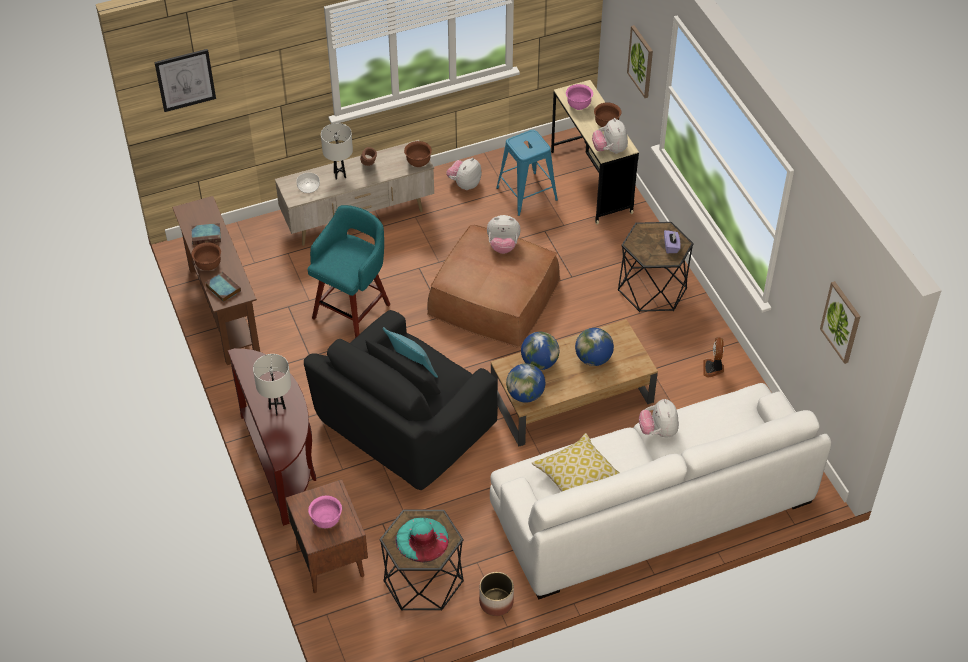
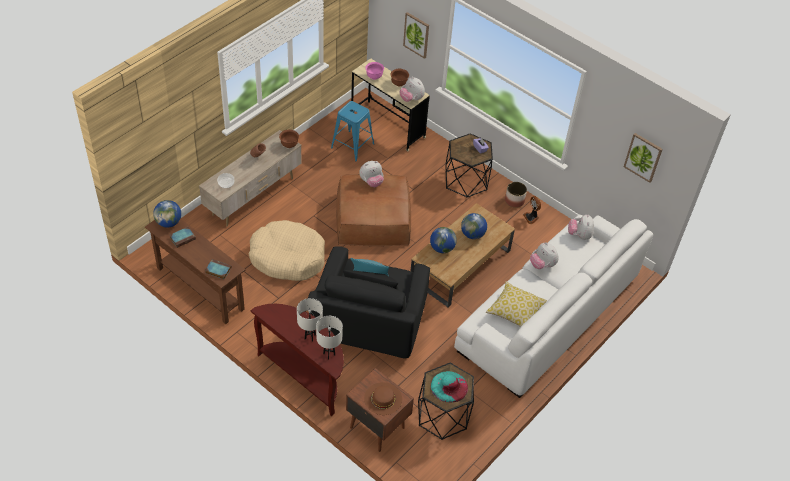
camera: 30 degrees left, 0 degrees up
(185, 79) = (137, 131): picture -> none
(208, 265) = (197, 258): brown bowl -> none
(326, 520) = (383, 398): pink bowl -> brown hat
(340, 175) = (242, 169): white table lamp -> white table lamp (329, 354)
(353, 309) = (287, 257): turquoise stool -> beige dog bed
(464, 184) = (309, 152): plush toy -> plush toy (579, 235)
(496, 602) = (495, 410): planter -> planter (514, 201)
(525, 395) = (446, 271): globe -> globe (168, 222)

